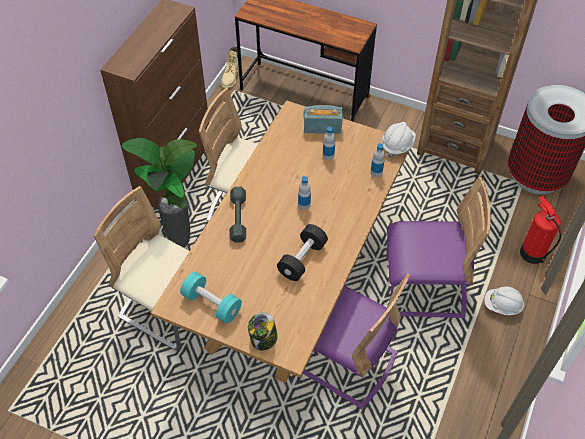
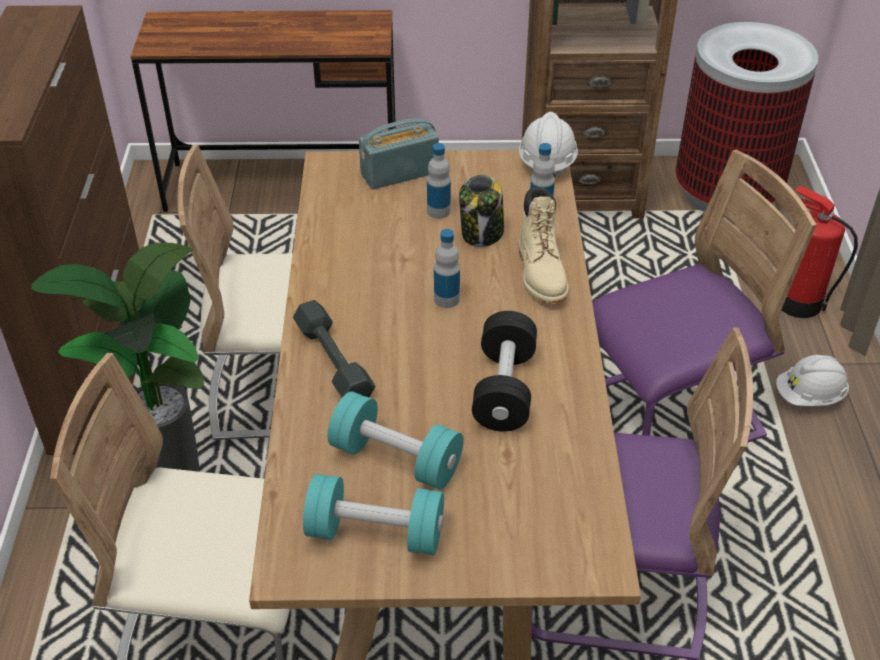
camera: 25 degrees left, 10 degrees down
(231, 78) = (137, 198): beige boot -> beige boot (541, 274)
(238, 274) = (396, 458): none -> turquoise dumbbell
(263, 339) = (524, 559): jar -> jar (482, 233)

